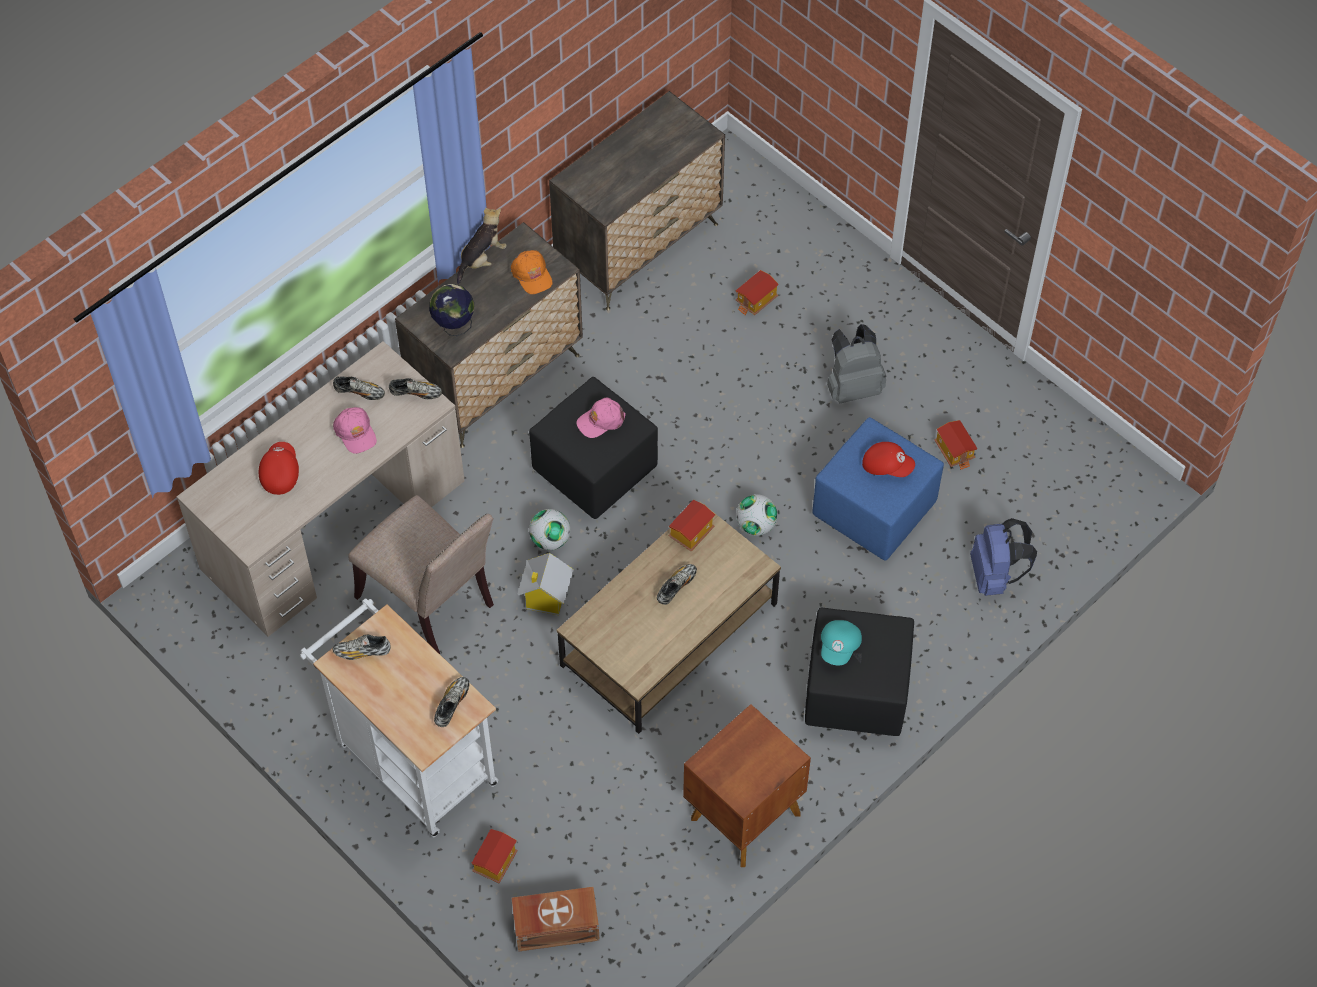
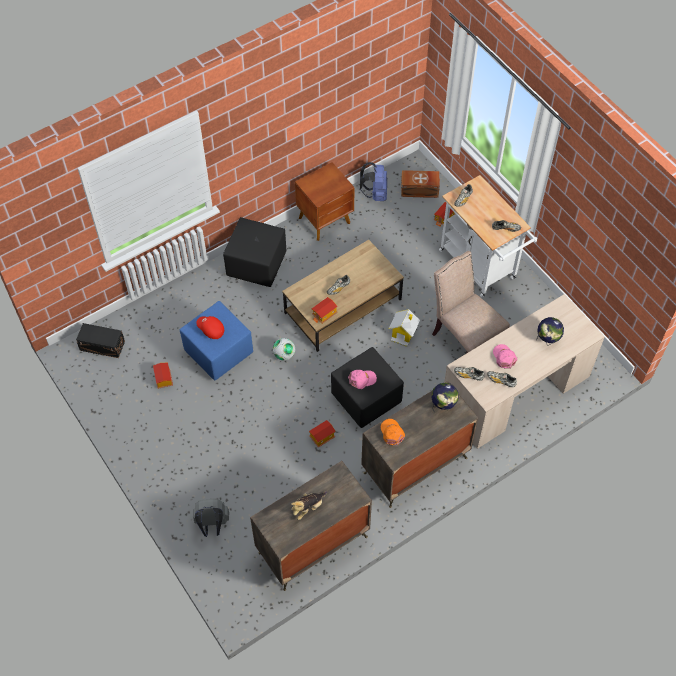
camera: 170 degrees left, 0 degrees up
(280, 473) = (547, 340): red cap -> globe
(482, 259) = (421, 449): plush toy -> plush toy (308, 507)
(550, 540) = (397, 364): football -> none
(756, 301) = (248, 492): toy house -> toy house (322, 437)
(840, 647) = (264, 244): turquoise cap -> none
(853, 387) = (207, 426): grey backpack -> grey backpack (212, 524)
(995, 576) = (167, 310): blue backpack -> blue backpack (375, 194)
(1086, 493) = (102, 345): none -> black storage box

